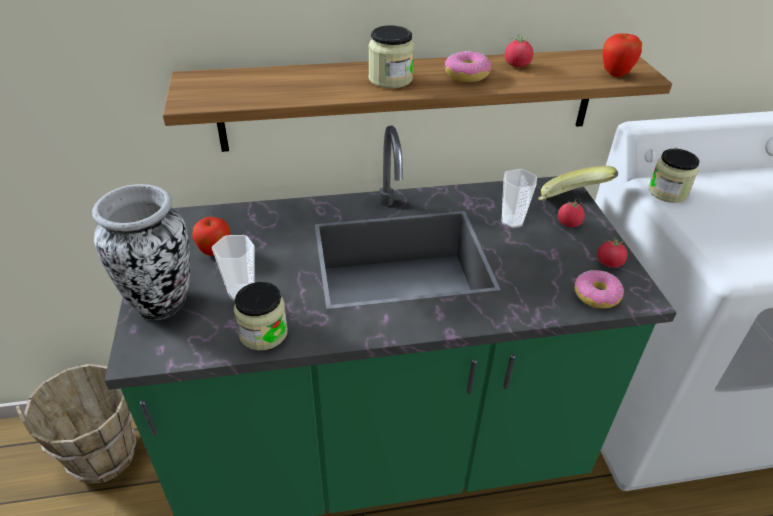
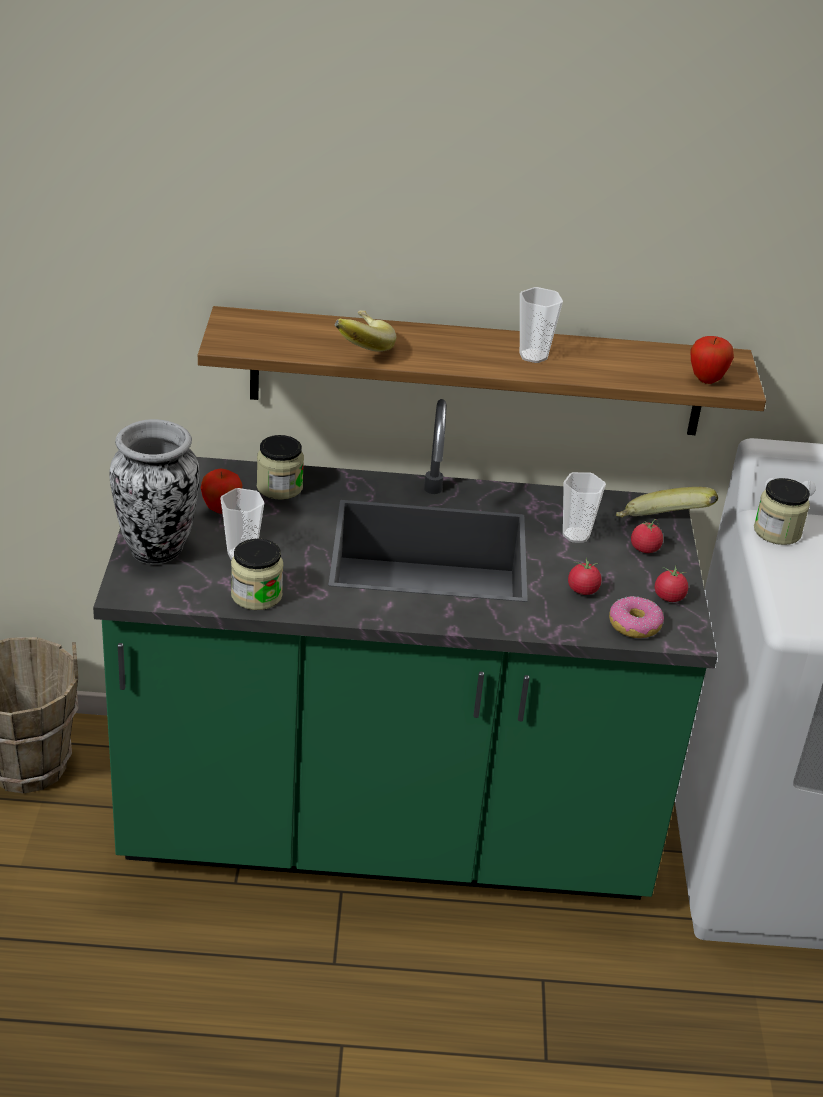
camera: 10 degrees right, 5 degrees down
(313, 89) = (358, 348): none -> banana
(390, 79) = (445, 349): jar -> jar (279, 487)
(466, 75) = (533, 356): donut -> cup
(517, 65) = (598, 353): tomato -> tomato (582, 590)

